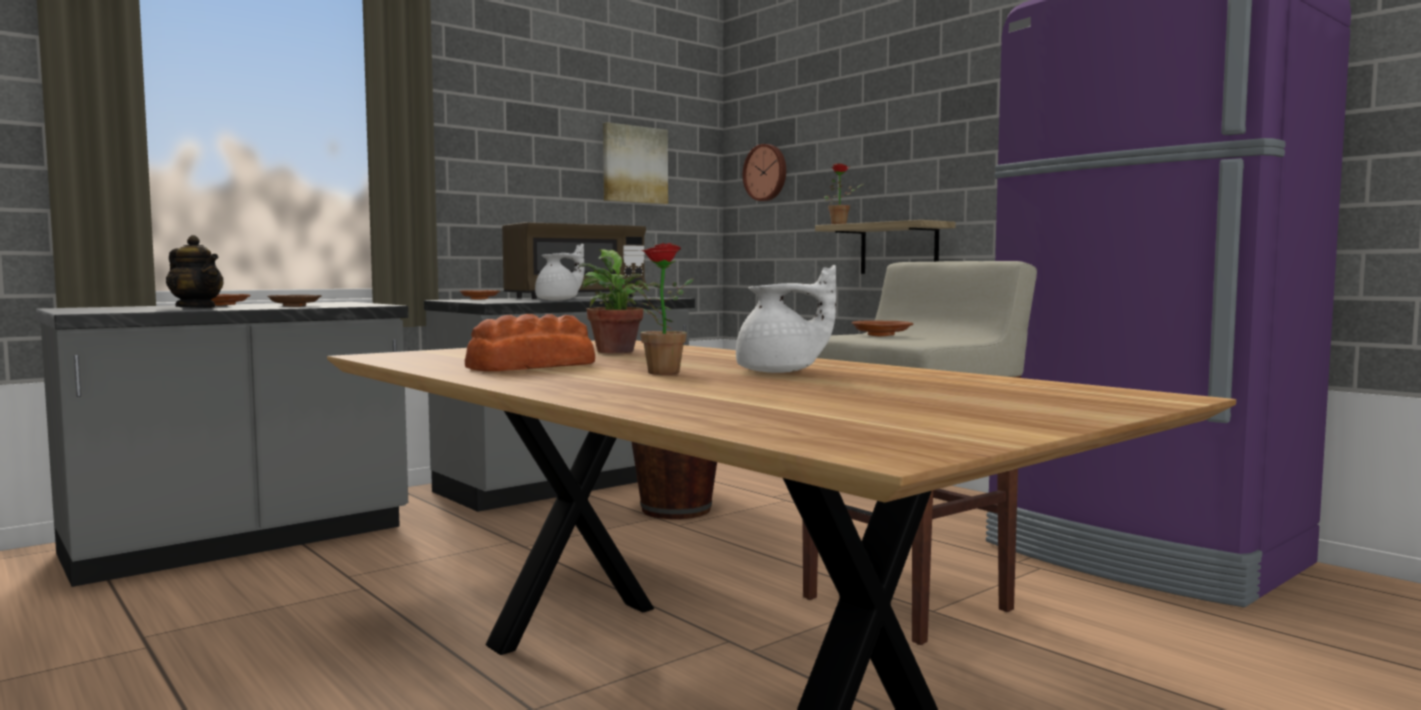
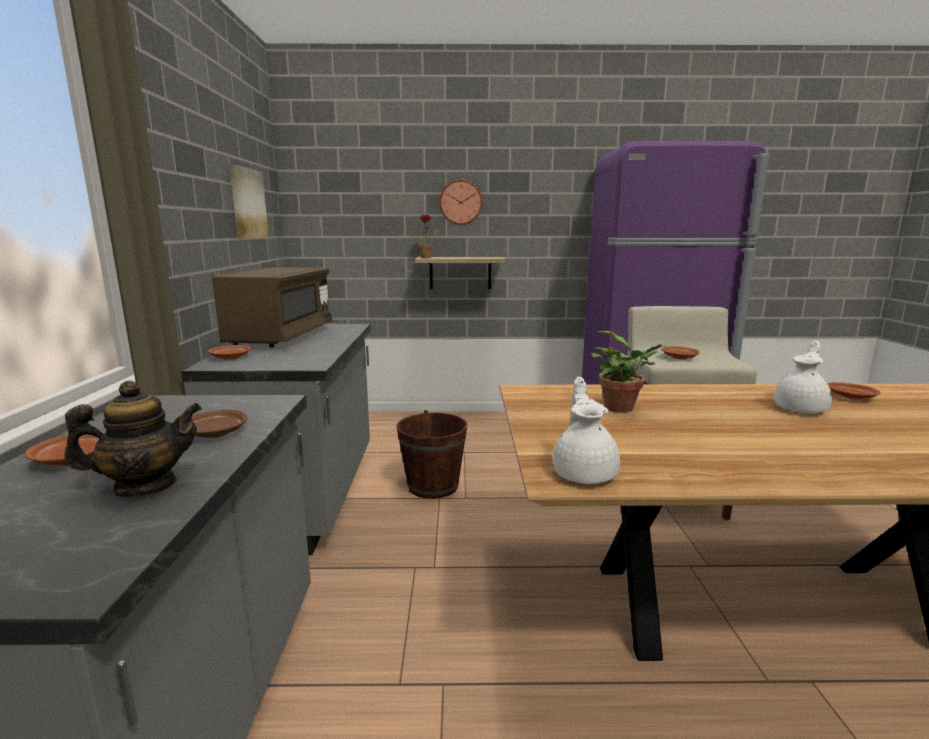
camera: 50 degrees left, 10 degrees up
(529, 366) = (720, 450): bread -> none
(559, 300) = (323, 347): white teapot -> white teapot (585, 473)
(657, 372) = (789, 430): potted plant -> none
(766, 173) = (333, 212): wall clock -> wall clock (460, 202)
(921, 379) = (852, 397): none -> brown plate

